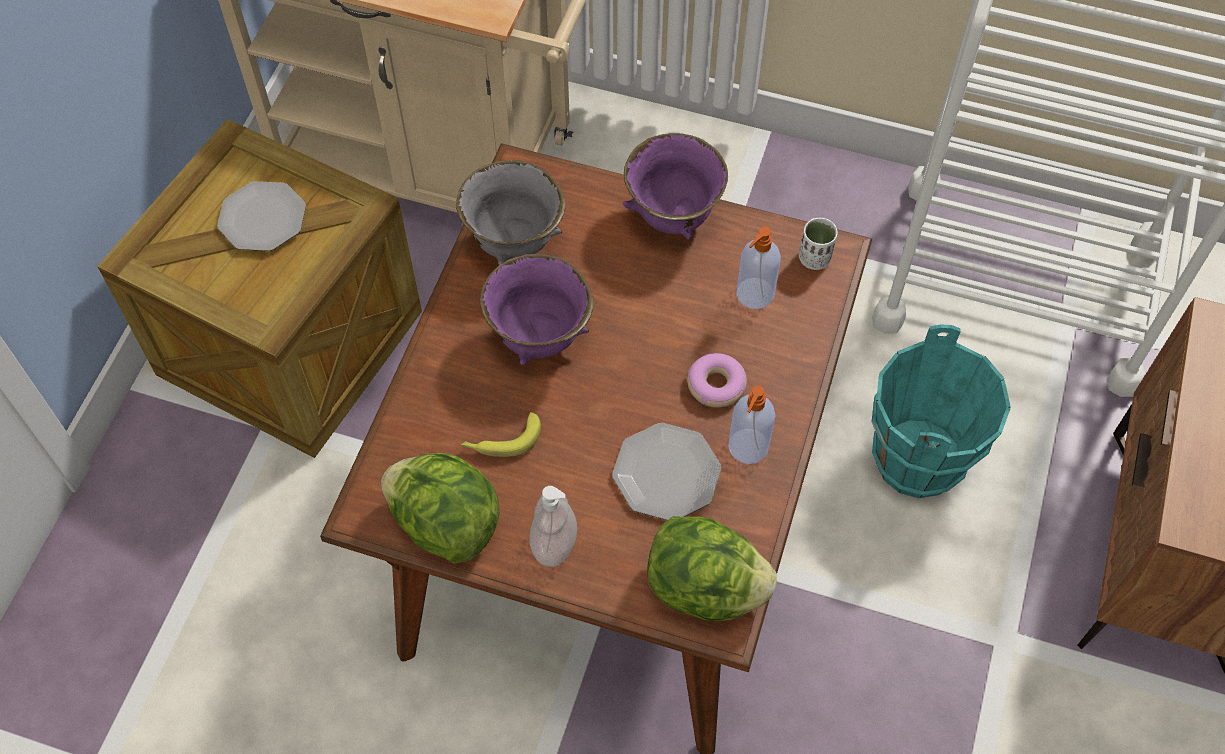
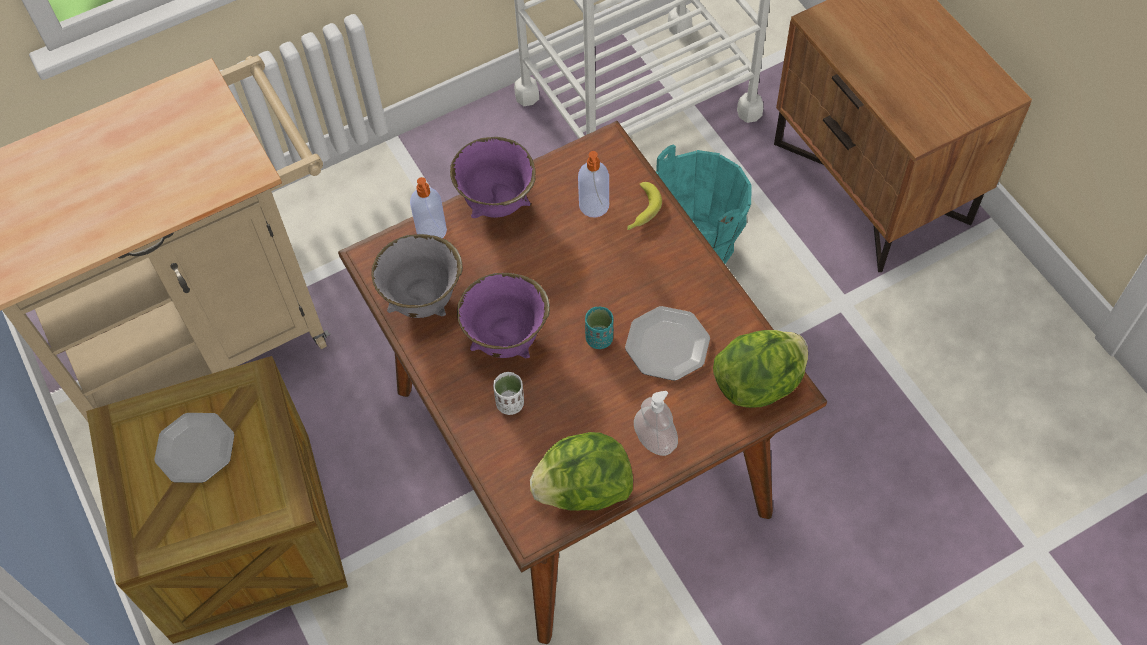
camera: 45 degrees left, 0 degrees up
(501, 441) = (557, 415): banana -> banana (641, 211)
(615, 411) = (599, 338): none -> turquoise cup
(716, 384) = (634, 273): donut -> none
(747, 448) = (691, 291): soap dispenser -> soap dispenser (432, 232)
(814, 258) = (602, 158): white cup -> white cup (510, 403)

